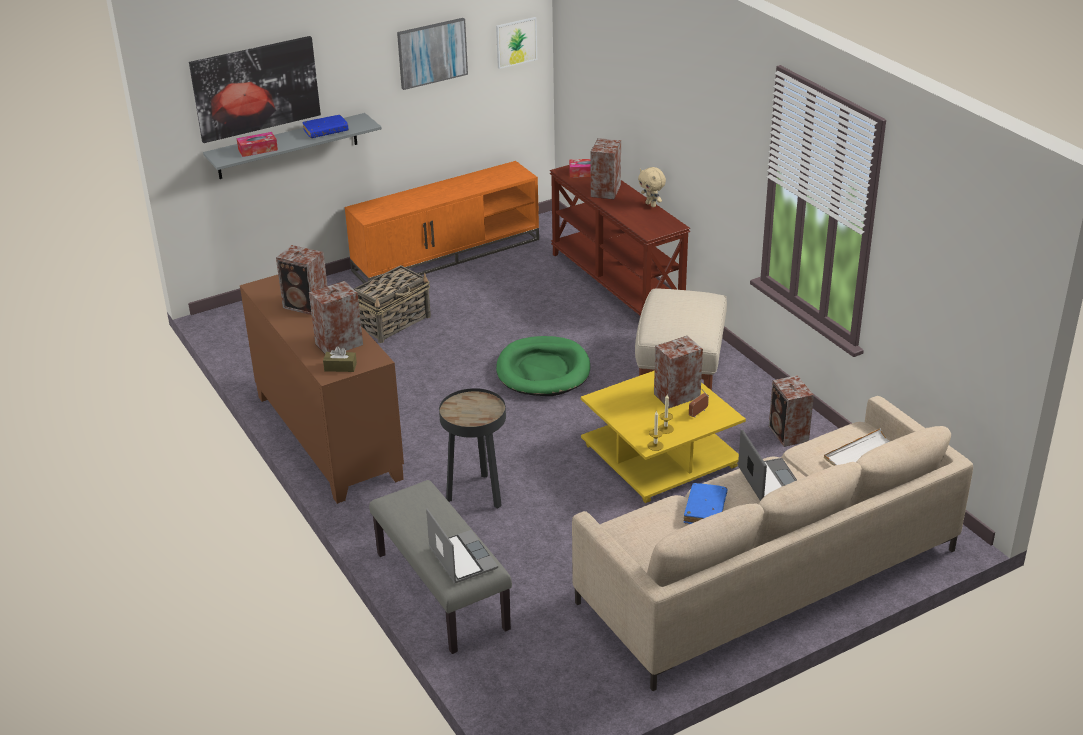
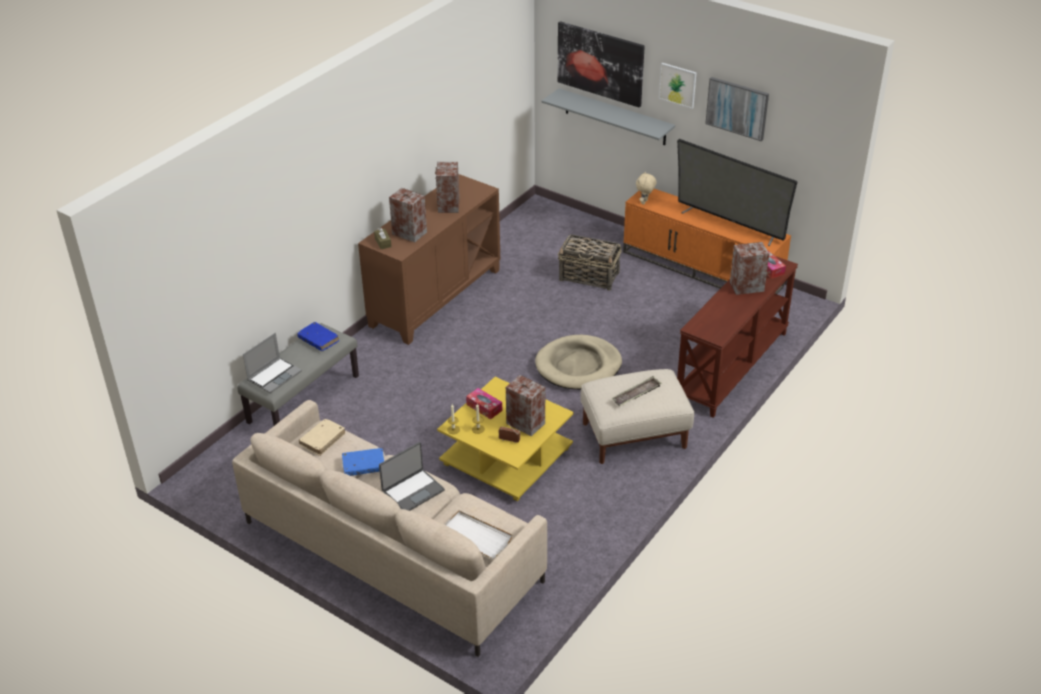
camera: 65 degrees right, 5 degrees up
(258, 150) = (578, 105): tissue box -> tissue box (484, 407)
(326, 131) = (630, 120): blue book -> blue book (318, 340)
(465, 183) = (730, 223): none -> television
(476, 495) = (409, 382): black side table -> none
(516, 42) = (813, 138): picture -> picture (677, 85)
(543, 370) = (578, 366): green dog bed -> beige dog bed
(638, 532) = (322, 440): none -> beige book
(651, 205) = (743, 316): beige plush toy -> beige plush toy (645, 202)
(686, 313) = (636, 394): none -> tray
(788, 434) = (580, 521): speaker -> none

